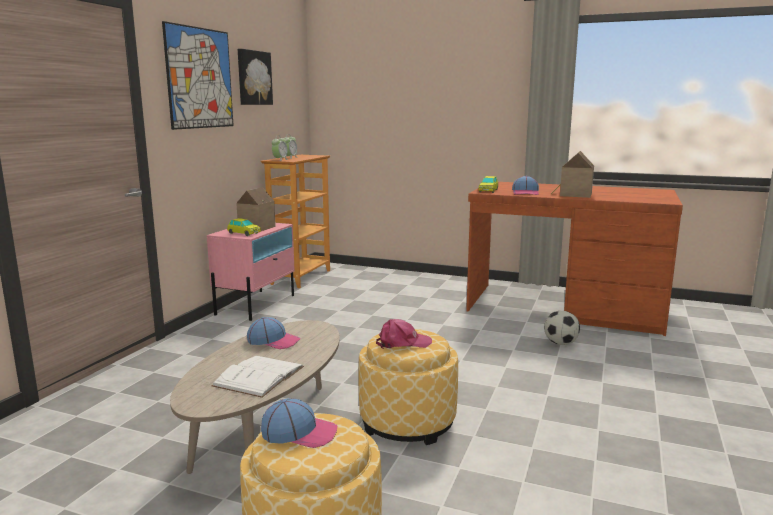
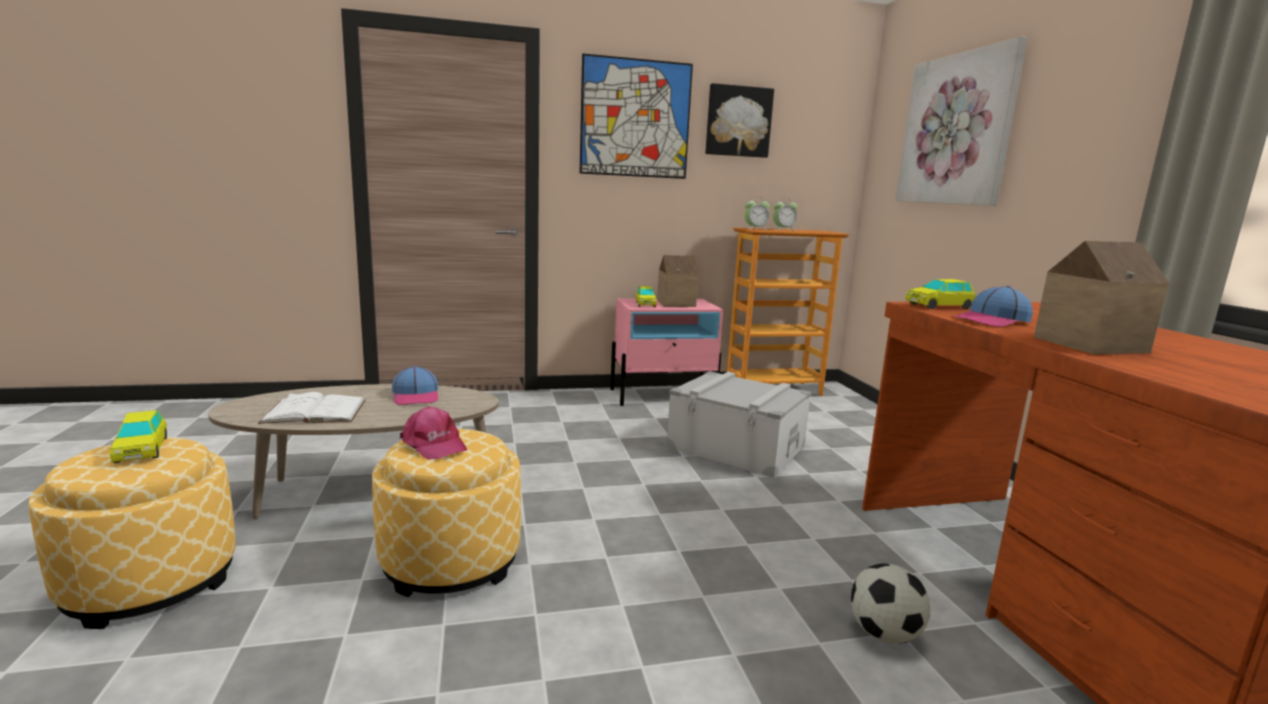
camera: 55 degrees right, 0 degrees up
(299, 432) = (141, 450): cap -> toy car
(365, 311) = (736, 447): none -> grey storage box
(393, 86) = (956, 130): none -> picture

